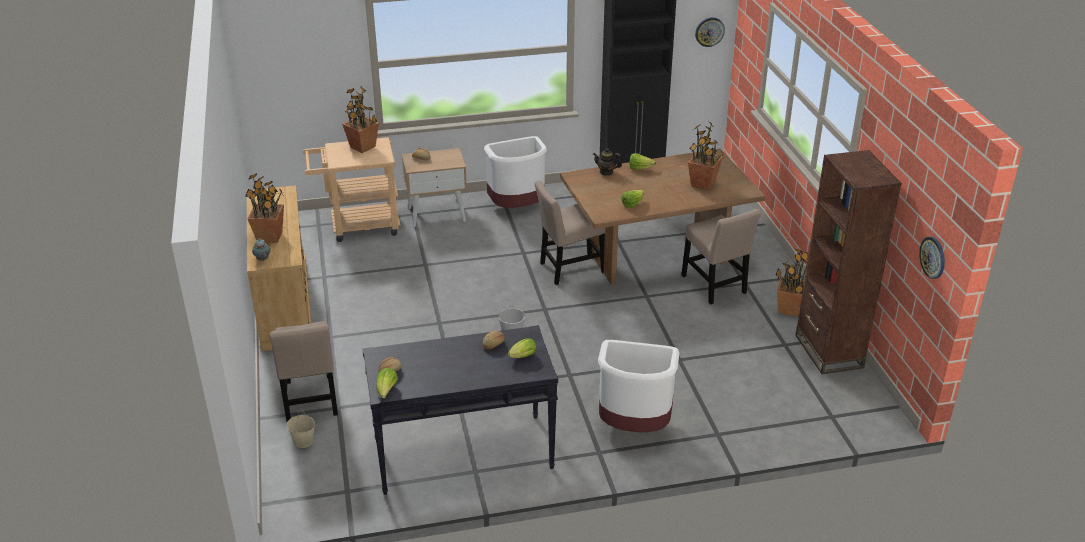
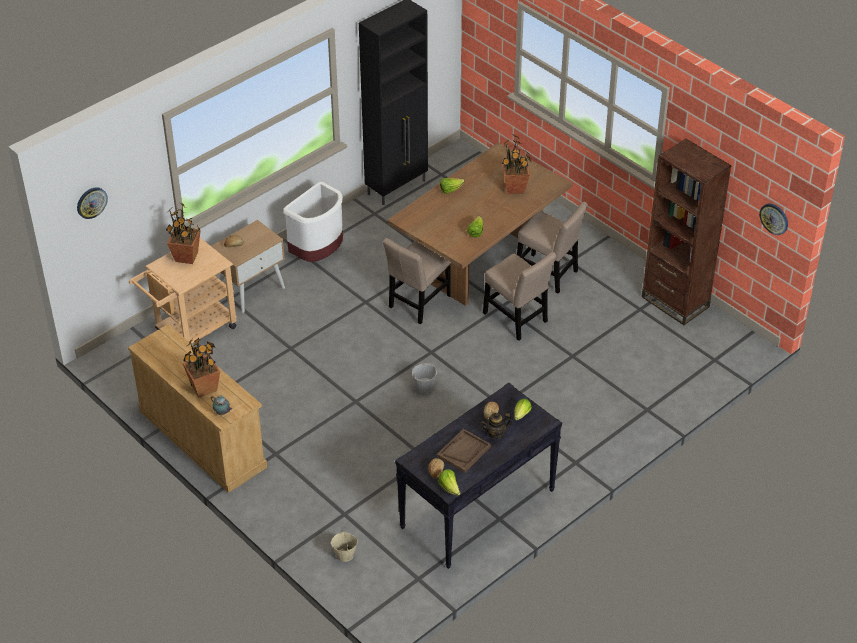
camera: 30 degrees left, 10 degrees up
(310, 401) = (316, 518): beige chair -> beige chair (517, 319)
(433, 366) = (463, 451): none -> brown tray
(606, 172) = (426, 204): teapot -> teapot (495, 433)
(634, 426) = (583, 429): white trash can -> none
(709, 31) = (442, 28): wall clock -> wall clock (91, 202)
(788, 309) = (620, 274): potted plant -> none

